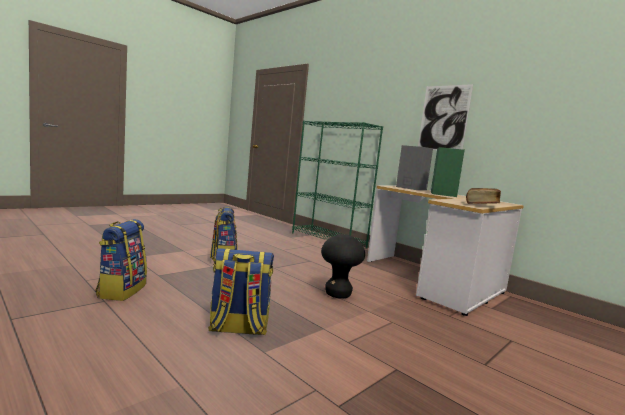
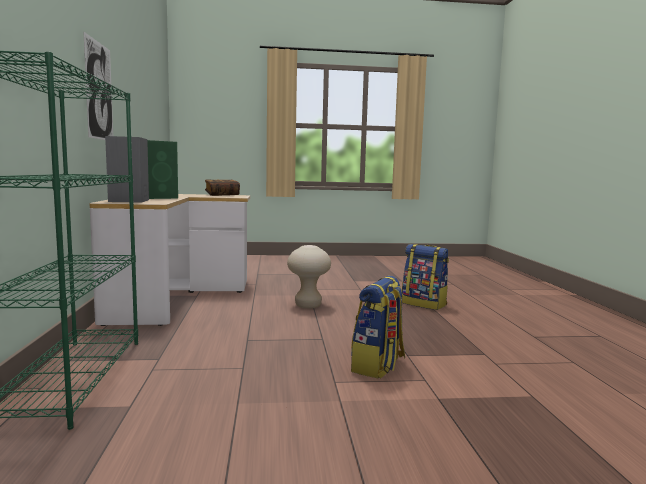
camera: 140 degrees left, 0 degrees up
(121, 290) = (522, 343): backpack -> none
(338, 294) = (308, 306): black stool -> beige stool

